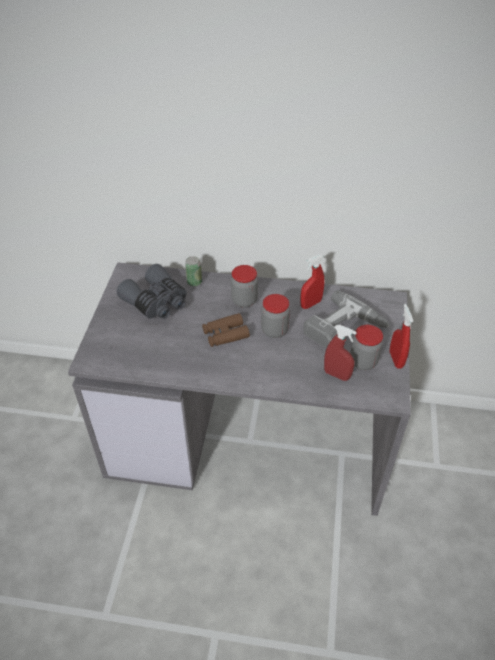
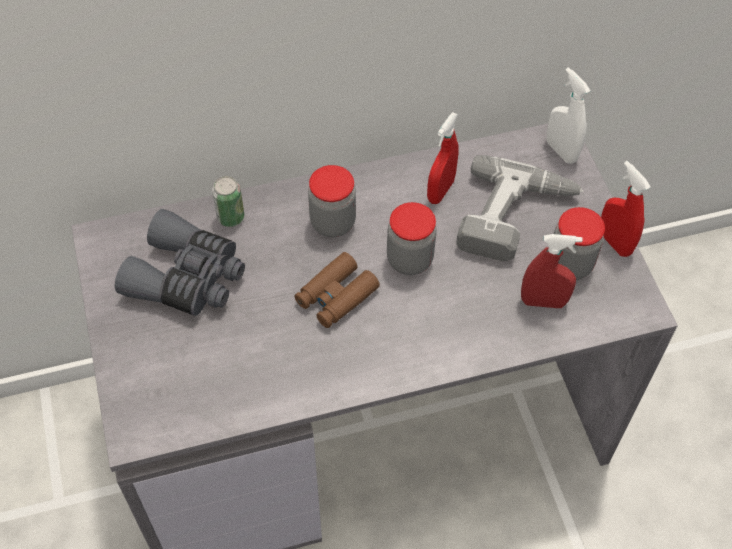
camera: 25 degrees left, 10 degrees up
(390, 306) = (561, 151): none -> white spray bottle

